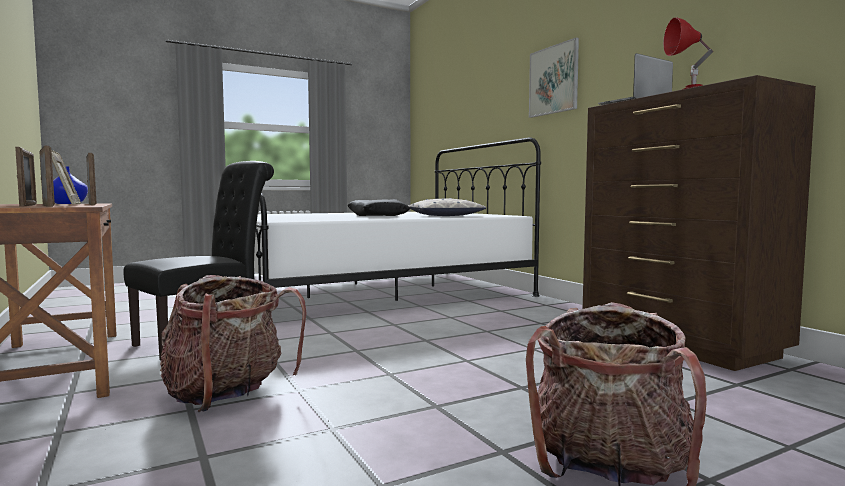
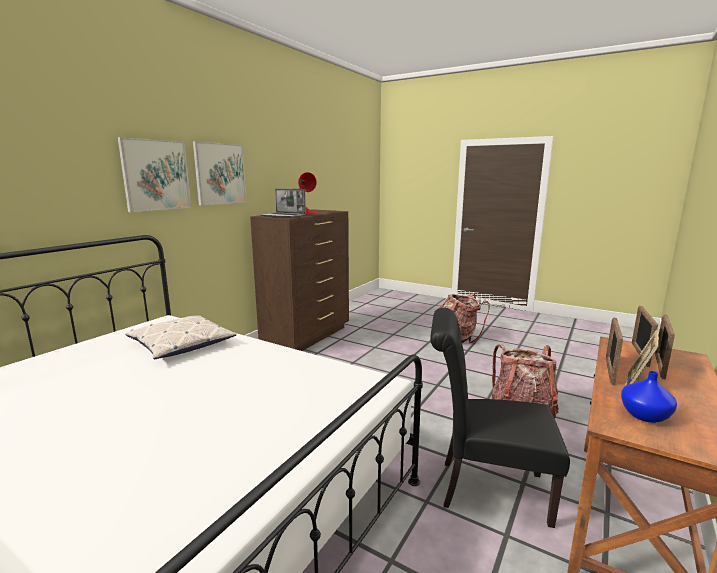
camera: 120 degrees left, 10 degrees up
(377, 216) = (217, 374): black pillow -> none
(616, 61) = (220, 173): none -> picture

